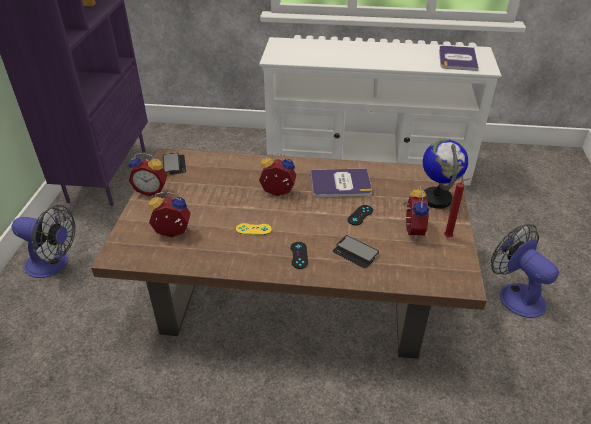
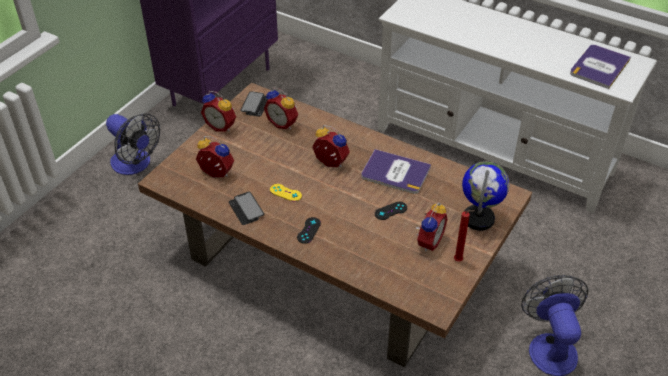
camera: 25 degrees right, 5 degrees up
(211, 172) = (283, 123): none -> alarm clock
(355, 252) = (360, 245): phone -> phone (246, 209)

